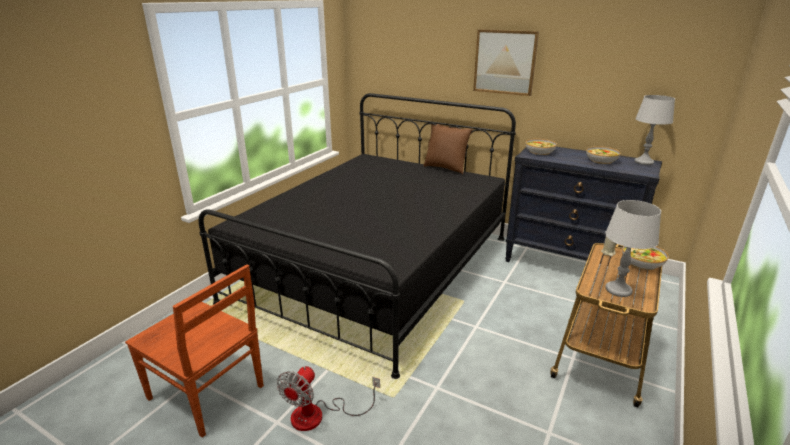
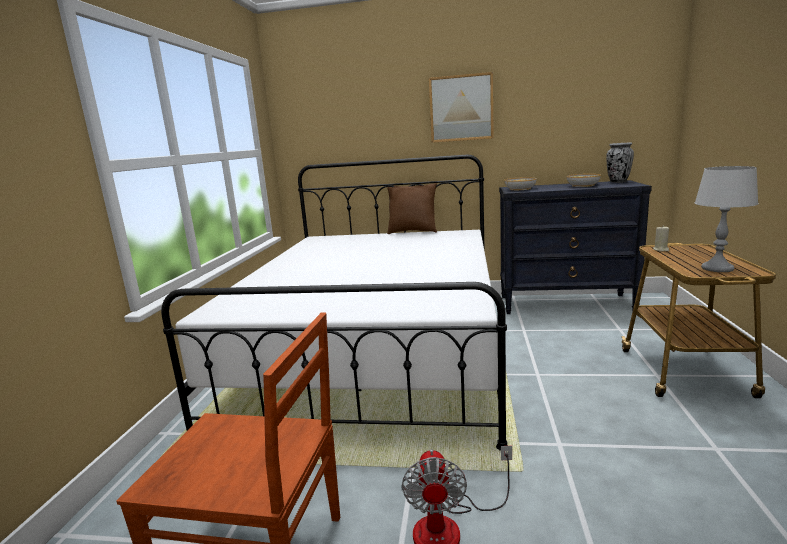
camera: 20 degrees left, 10 degrees down
(375, 267) = (376, 349): black bed -> white bed
(642, 263) = (701, 249): bowl -> none
(643, 162) = (618, 182): grey table lamp -> vase

